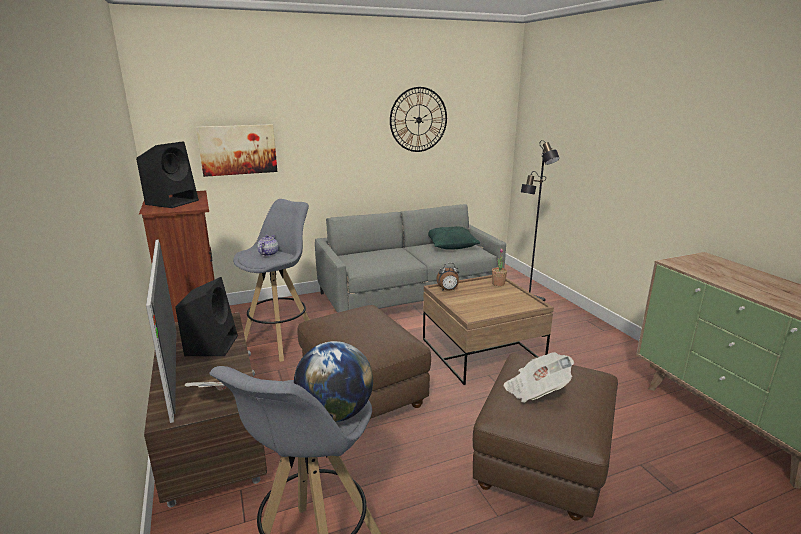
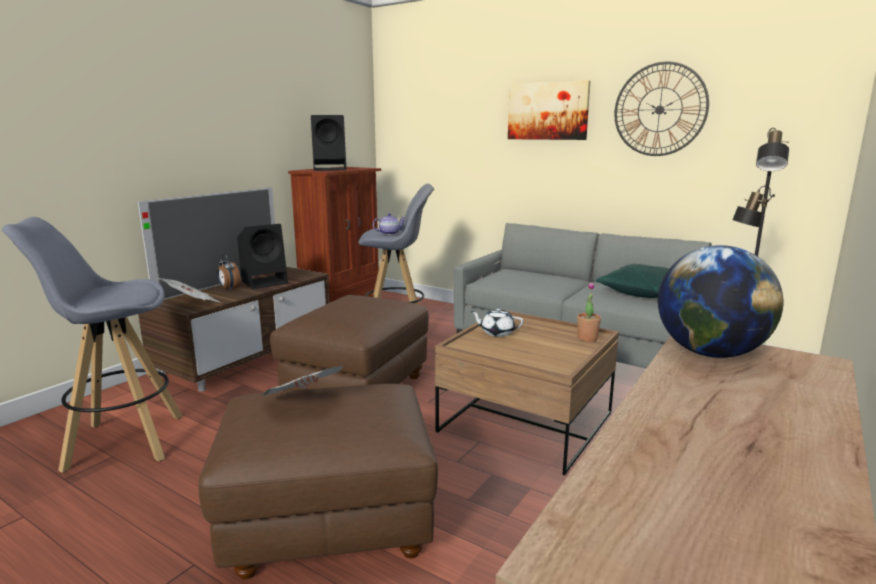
camera: 55 degrees right, 5 degrees down
(238, 149) = (446, 138): picture -> picture (548, 111)
(335, 413) = (108, 299): globe -> globe (709, 353)
(448, 290) = (514, 321): alarm clock -> alarm clock (229, 289)
(462, 301) = (497, 333): none -> white teapot

